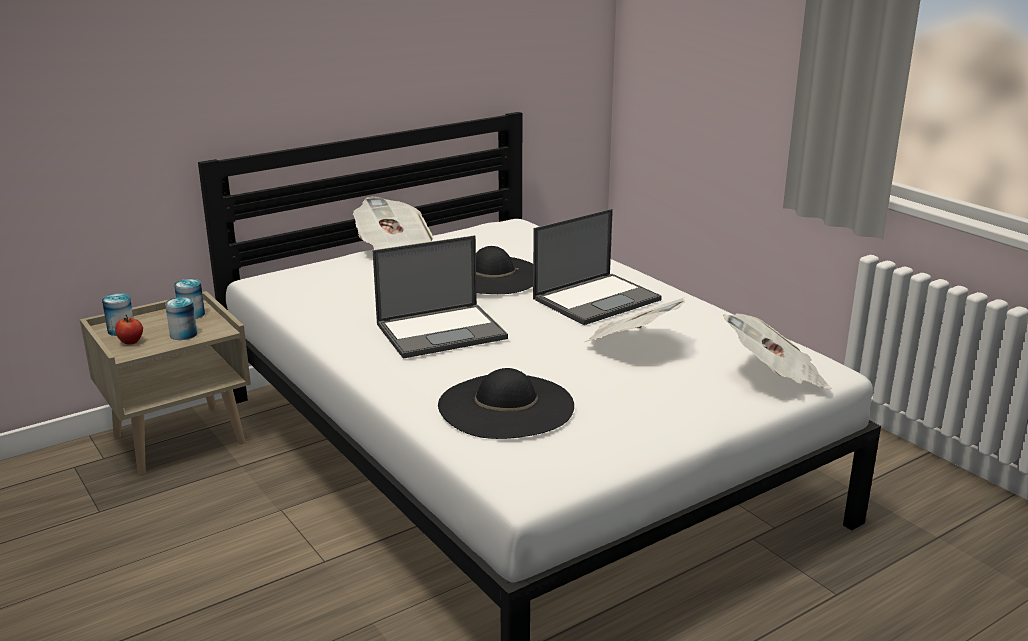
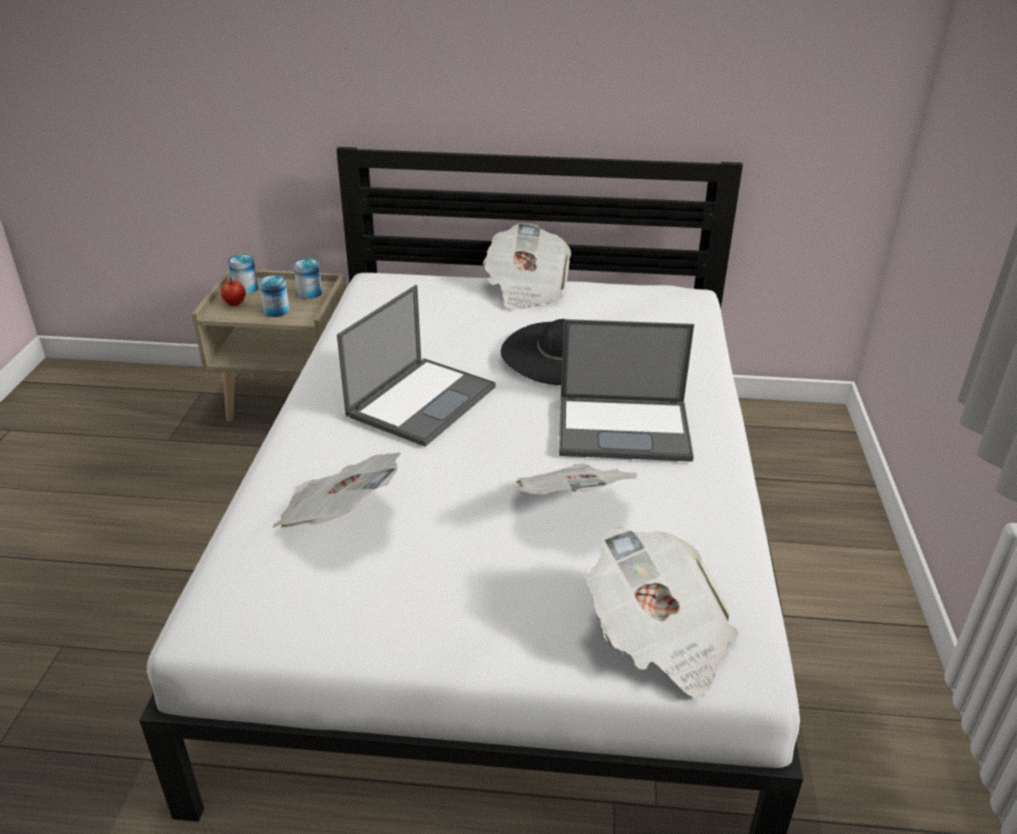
camera: 40 degrees right, 10 degrees up
(442, 331) = (422, 400): laptop -> laptop turned 75 degrees counterclockwise
(506, 406) = (339, 517): black hat -> newspaper

